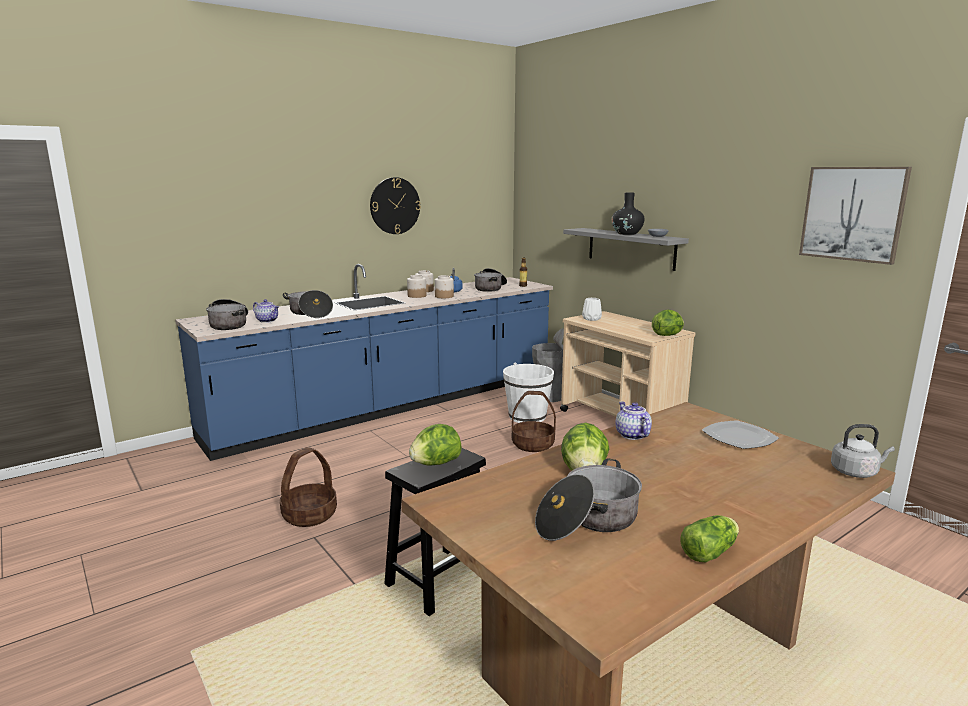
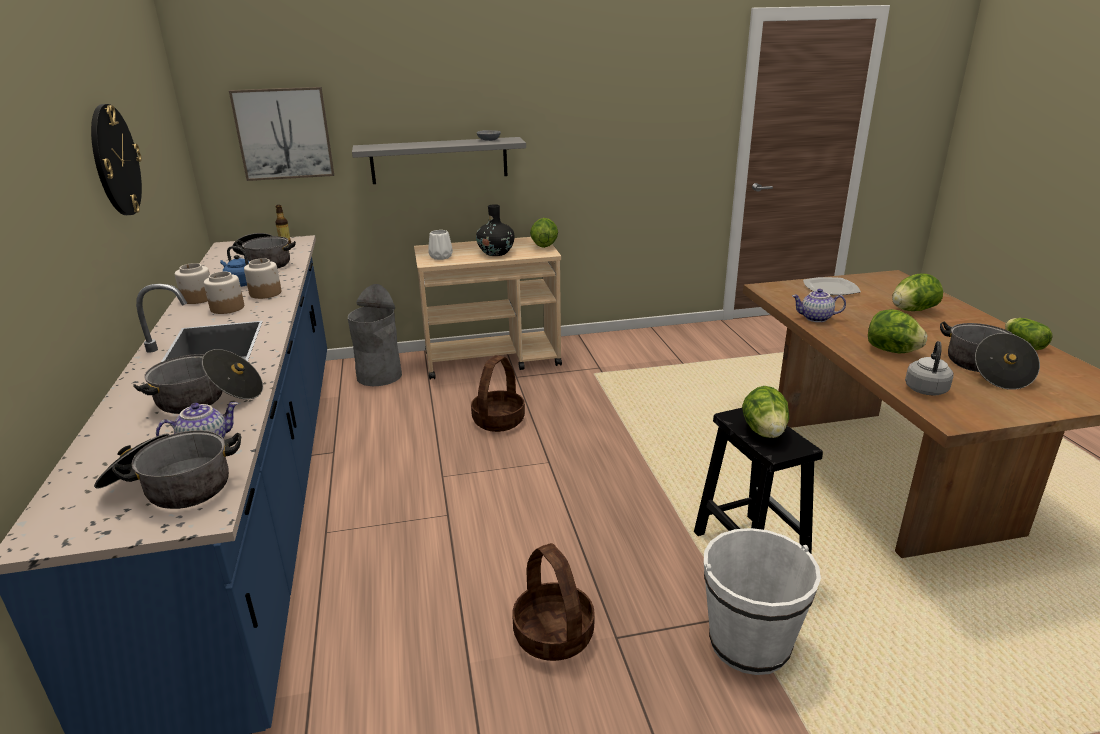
camera: 65 degrees left, 10 degrees up
(527, 417) = (422, 404): white bucket -> white bucket (749, 643)
(627, 234) = (448, 143): black vase -> black vase (496, 253)
(734, 481) = (912, 310): none -> lettuce
(852, 213) = (680, 92): picture -> picture (284, 133)
(856, 472) = (898, 277): grey kettle -> grey kettle (926, 388)

